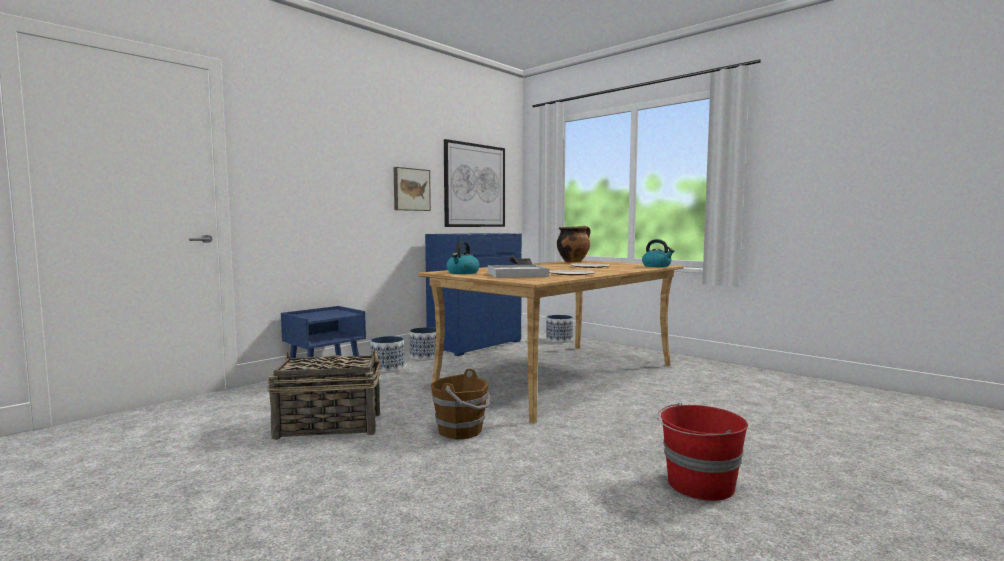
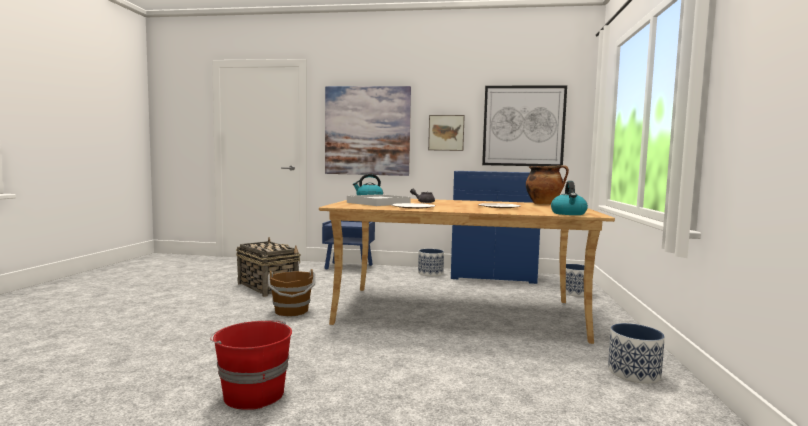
camera: 55 degrees right, 0 degrees up
(321, 182) = (367, 131): none -> picture
(388, 368) = (387, 273): planter -> planter (634, 373)

